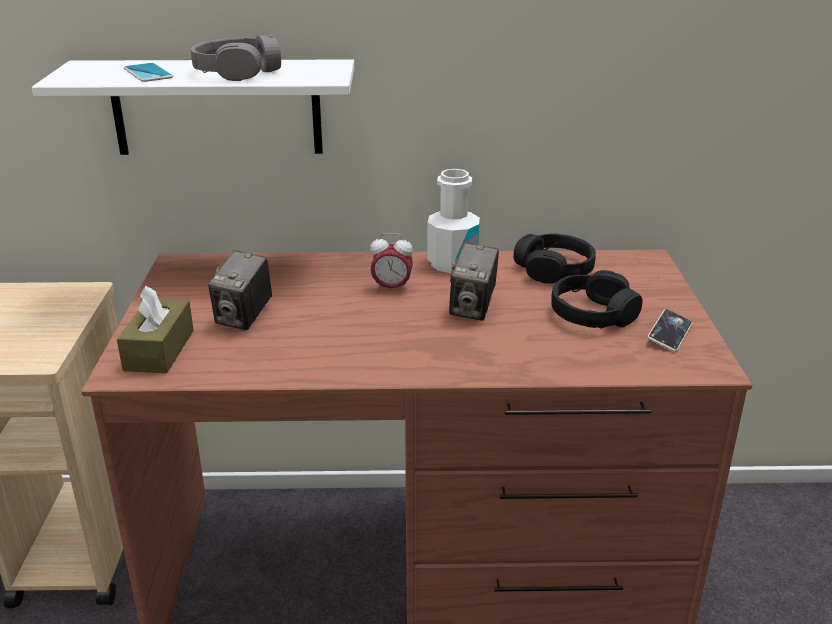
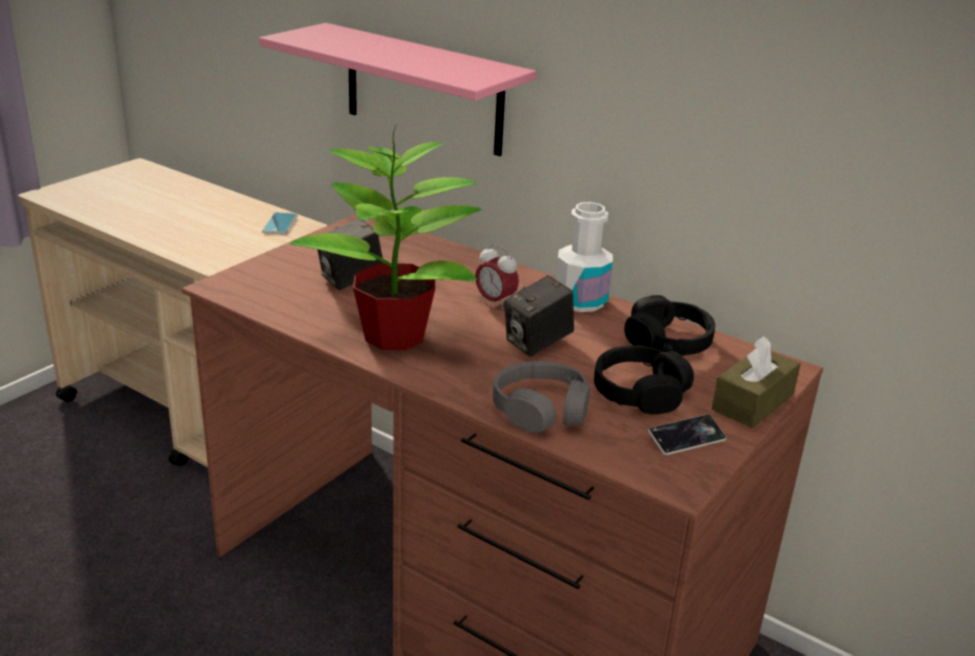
camera: 35 degrees right, 0 degrees up
(148, 73) = (351, 45): phone -> phone (280, 224)
(159, 350) = (262, 281): brown tissue box -> brown tissue box (753, 402)
(217, 107) = (423, 90): white shelf -> pink shelf
(237, 72) = (417, 59): grey headphones -> grey headphones (541, 410)
(356, 348) = (396, 335): none -> potted plant

